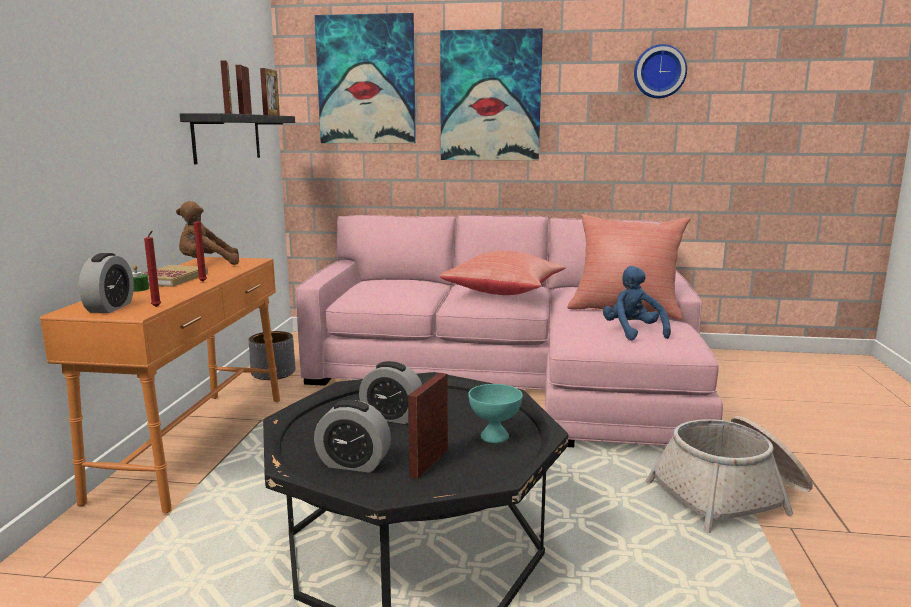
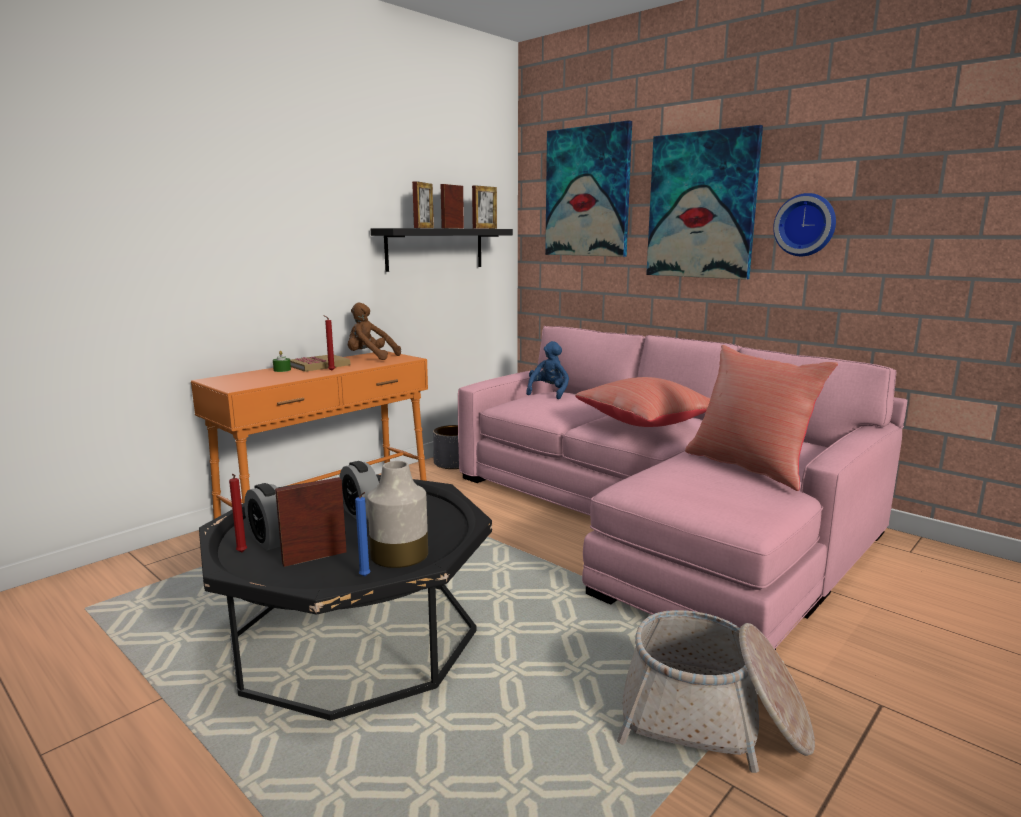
camera: 35 degrees right, 0 degrees up
(110, 308) = (234, 381): alarm clock -> none
(157, 307) = (258, 385): red candle -> red candle (241, 553)
(493, 436) = (399, 553): turquoise bowl -> beige vase
(505, 462) = (365, 577): none -> blue candle
(633, 332) = (710, 492): blue plush toy -> blue plush toy (548, 393)
(659, 71) = (910, 168): wall clock -> wall clock (805, 225)

